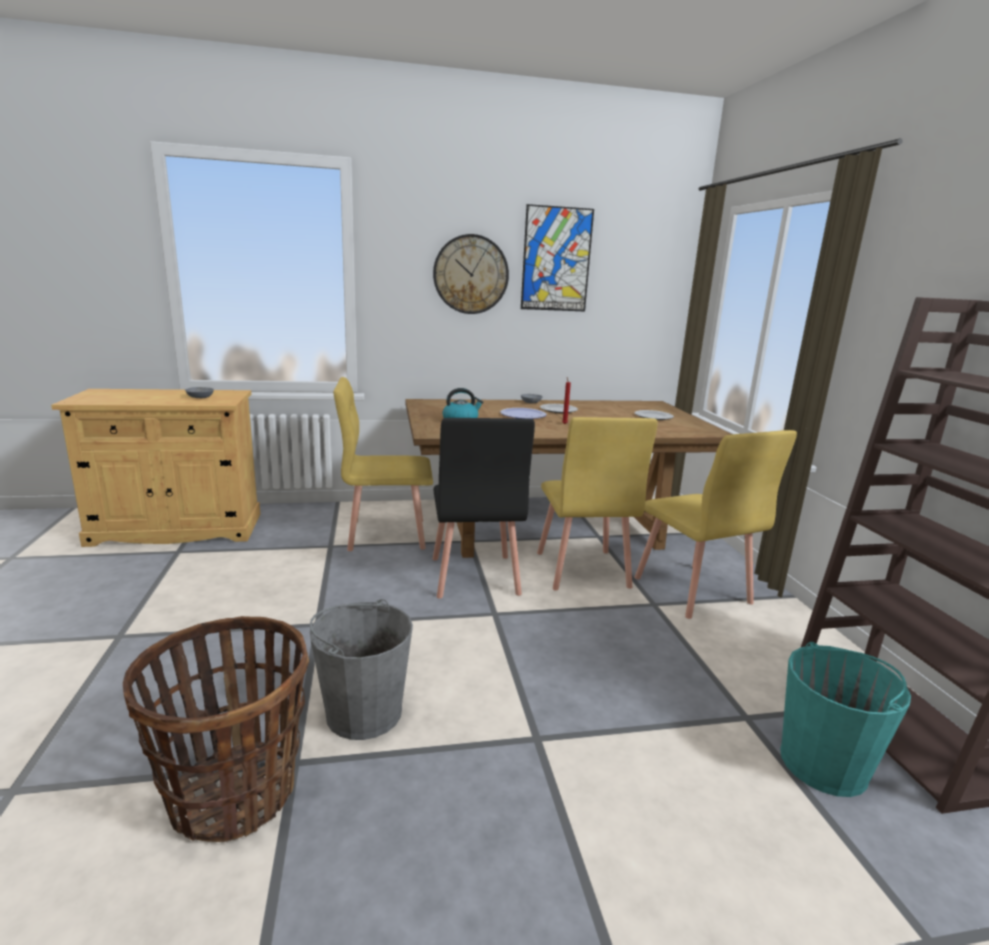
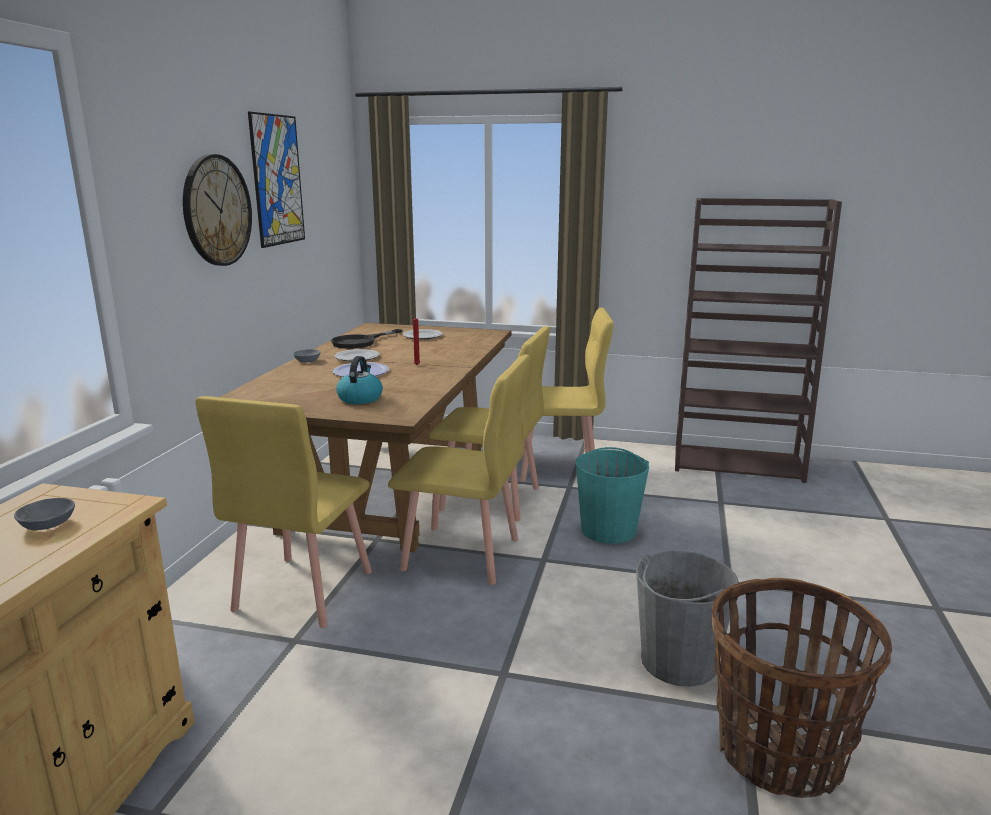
camera: 65 degrees left, 0 degrees up
(474, 576) = (462, 554): black chair -> yellow chair
(601, 406) = (360, 342): none -> black frying pan
(824, 764) = (767, 496): turquoise bucket -> turquoise bucket (608, 529)

